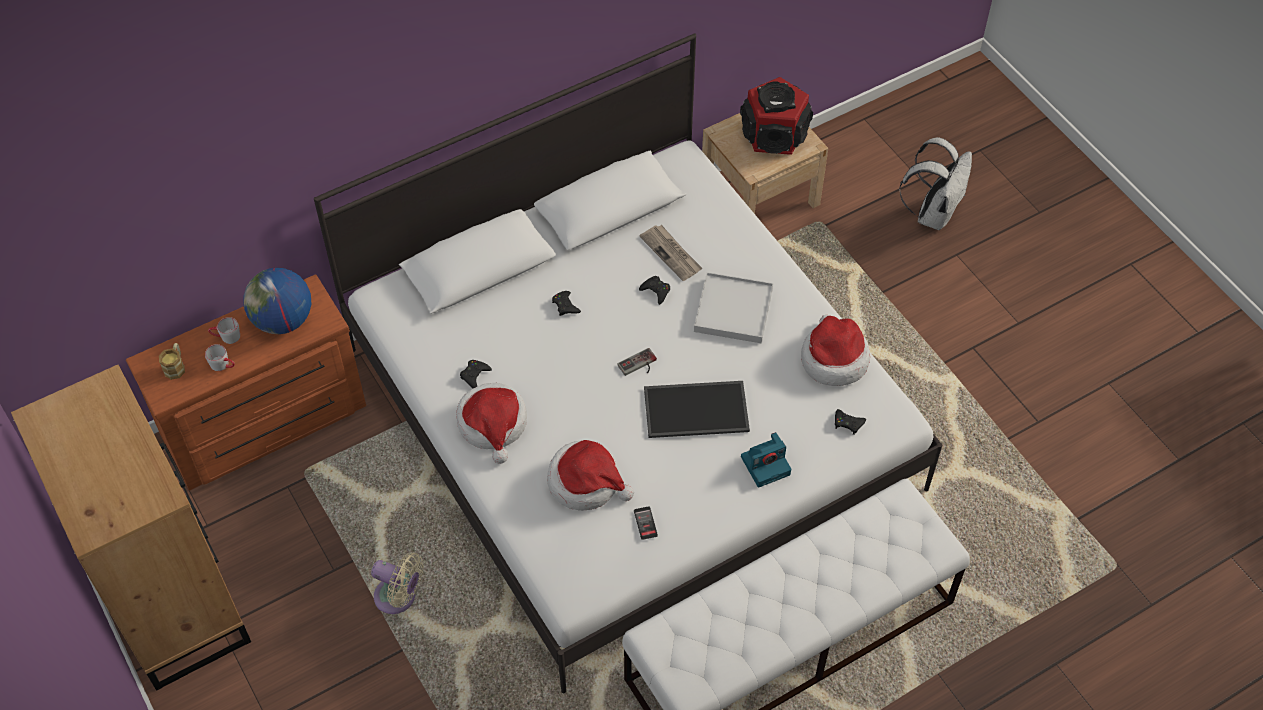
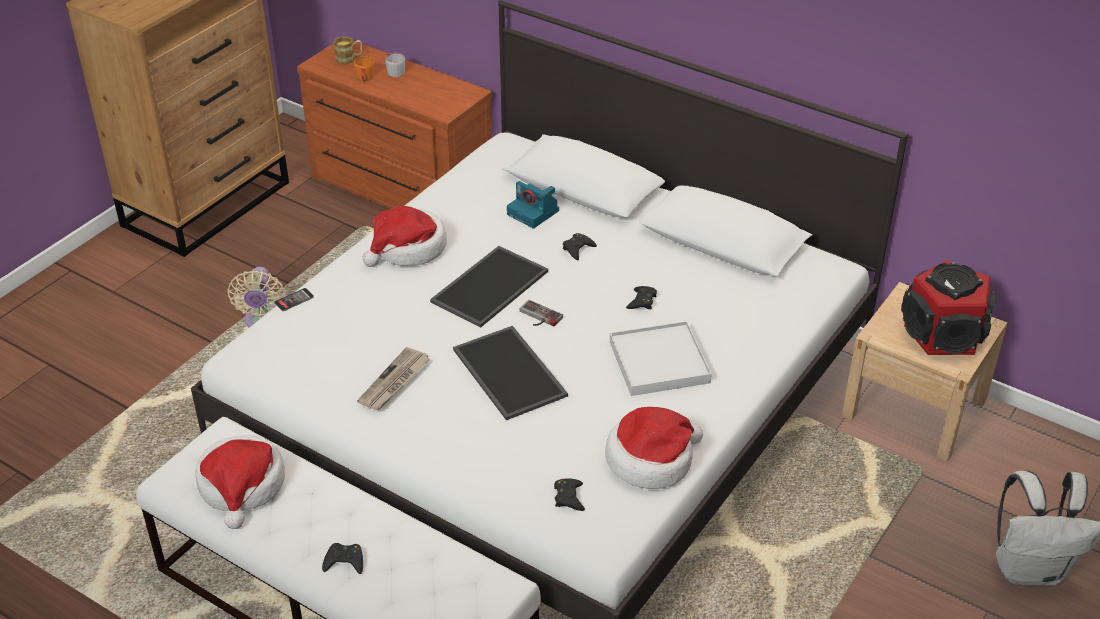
camera: 65 degrees right, 15 degrees down
(223, 365) = (365, 79): grey mug -> orange mug
(283, 321) = (429, 91): globe -> none
(474, 375) = (457, 221): black game controller -> black game controller (344, 561)
(579, 384) = (489, 285): none -> tray
(586, 482) = (373, 323): hat -> hat (242, 486)
(645, 523) = (347, 378): phone -> phone (294, 300)
(671, 254) = (698, 297): newspaper -> newspaper (394, 382)
(766, 464) = (471, 446): camera -> camera (534, 213)

